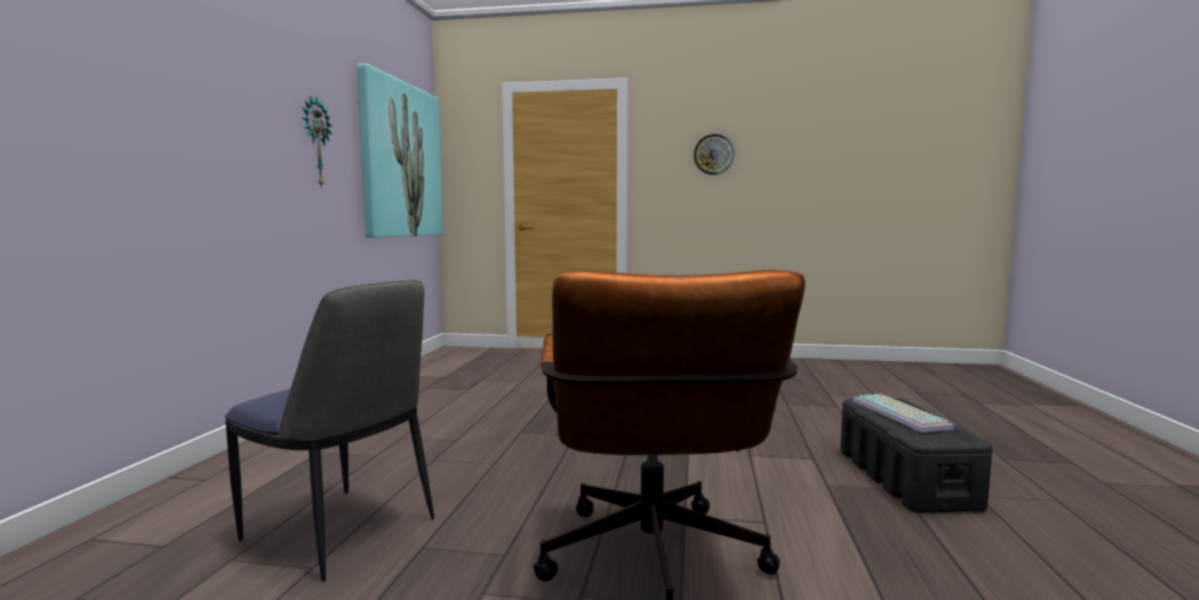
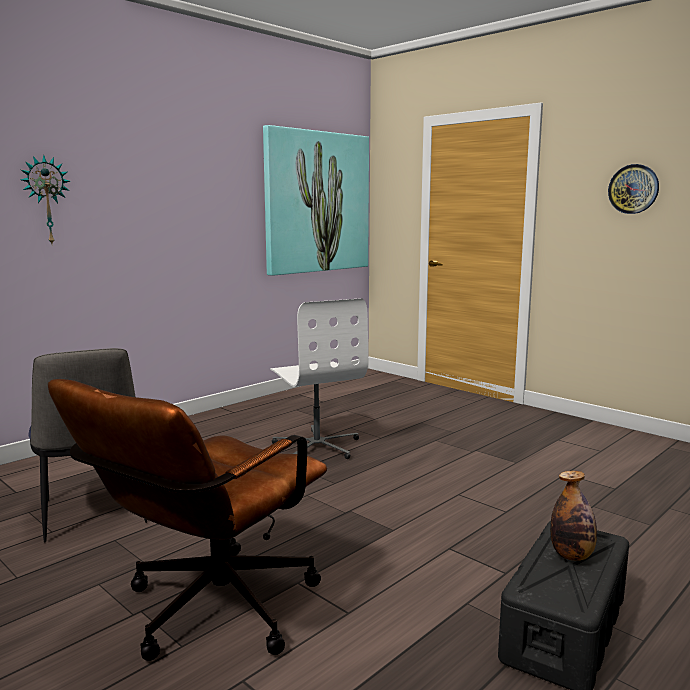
camera: 35 degrees right, 5 degrees up
(315, 142) = (211, 201): wall clock -> wall clock (46, 200)
(504, 411) = (317, 446): none -> white office chair
(902, 414) = (572, 556): keyboard -> bottle

